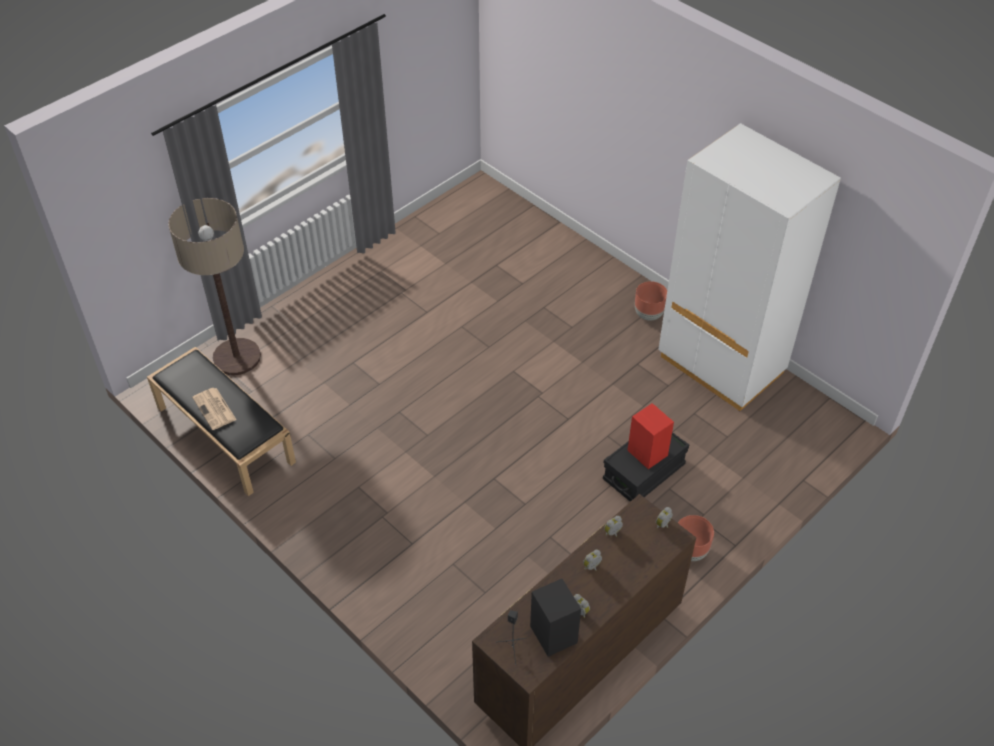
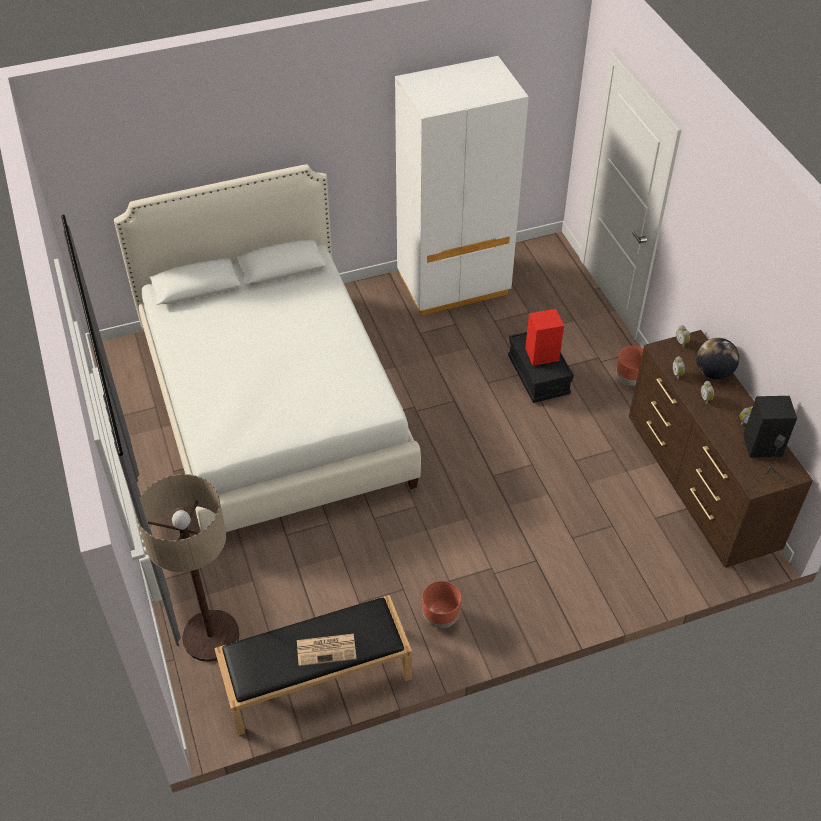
camera: 65 degrees left, 0 degrees up
(483, 302) = (274, 407): none -> white bed
(636, 564) = (713, 372): none -> globe
(649, 314) = (368, 303): brown planter -> brown planter (440, 617)

